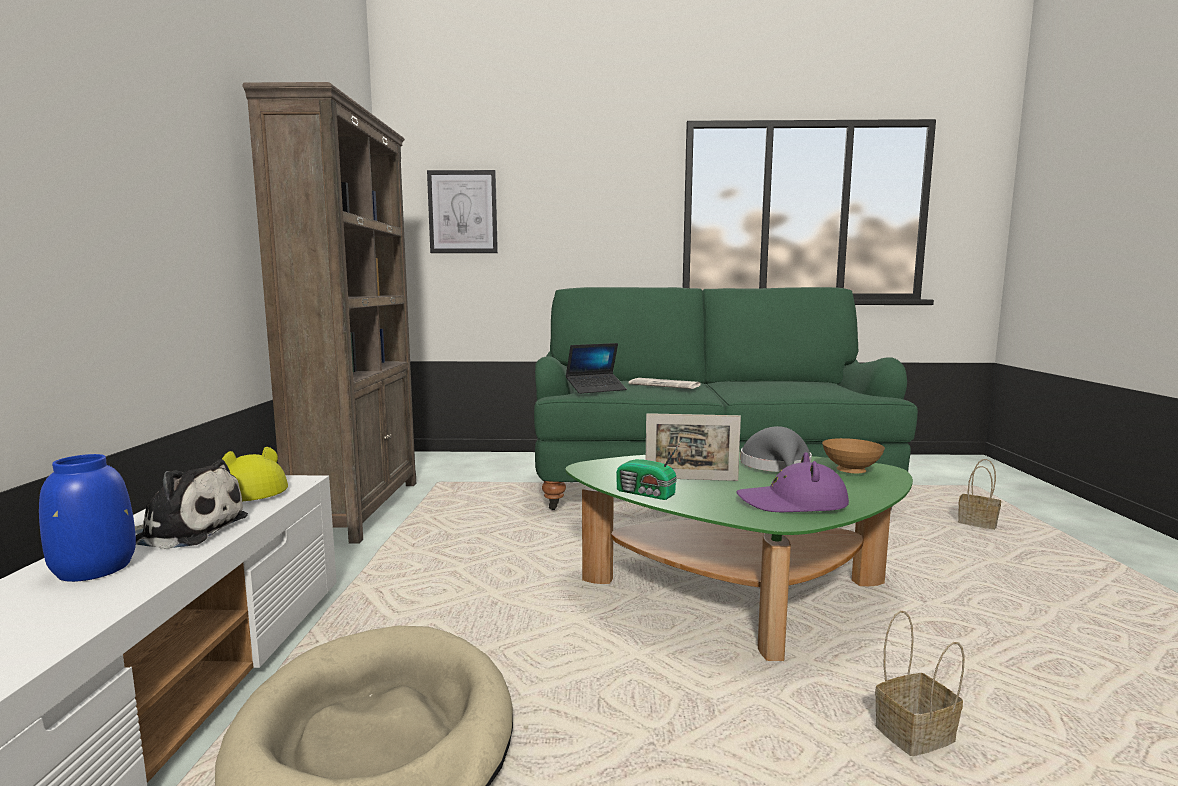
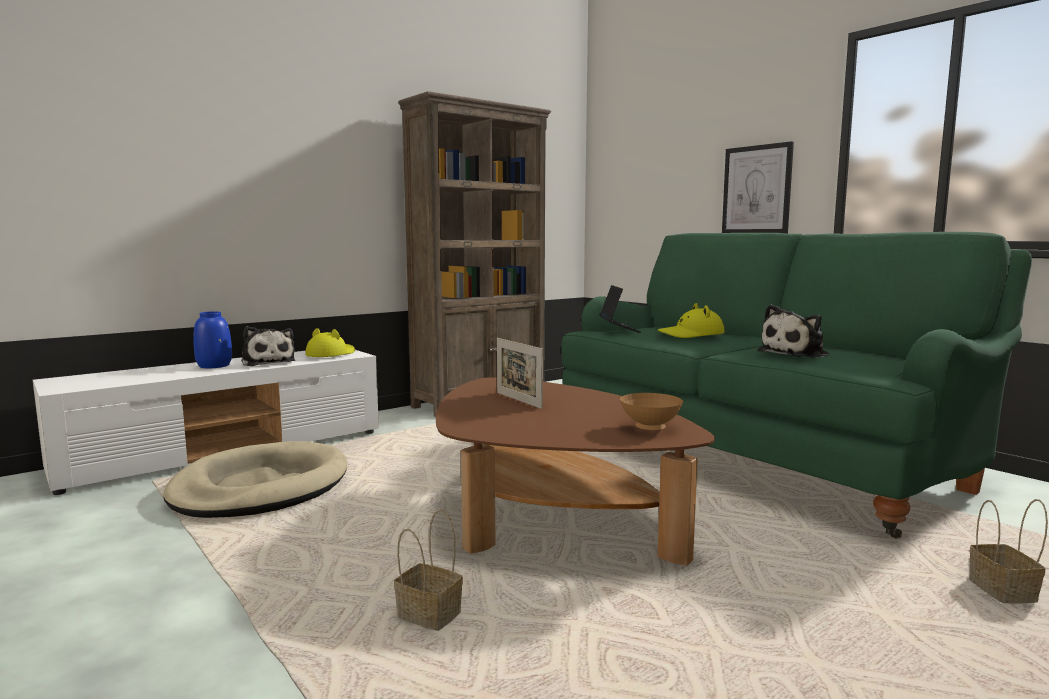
camera: 50 degrees right, 0 degrees up
(463, 212) = (639, 164): picture -> picture (756, 190)
(596, 389) = (619, 329): laptop -> laptop turned 120 degrees counterclockwise
(646, 494) = (461, 398): radio -> none
(666, 385) = (691, 334): newspaper -> yellow hat
(739, 597) = (549, 520): green coffee table -> brown coffee table
(777, 467) = (607, 411): grey hat -> none
(789, 389) = (796, 354): none -> plush toy
(793, 503) = (514, 426): purple hat -> none

